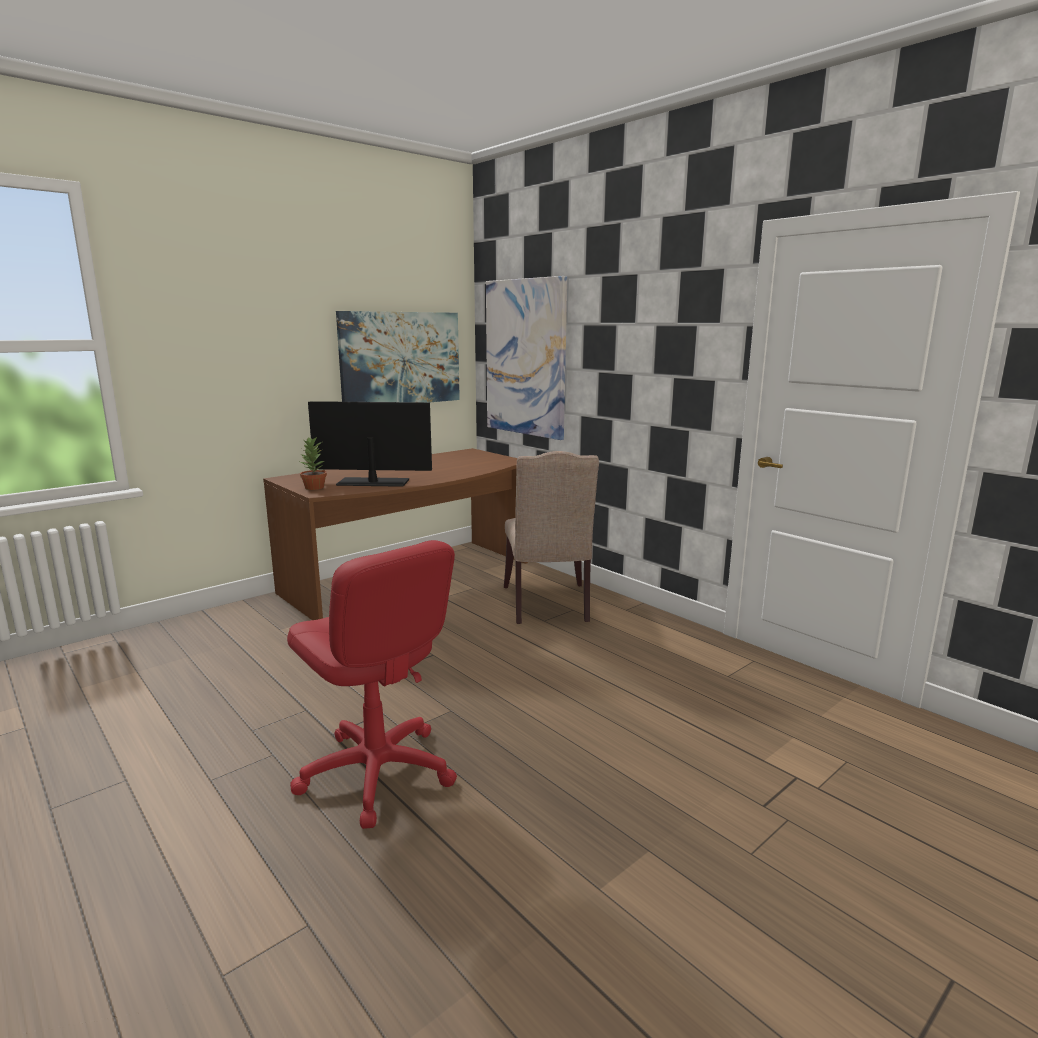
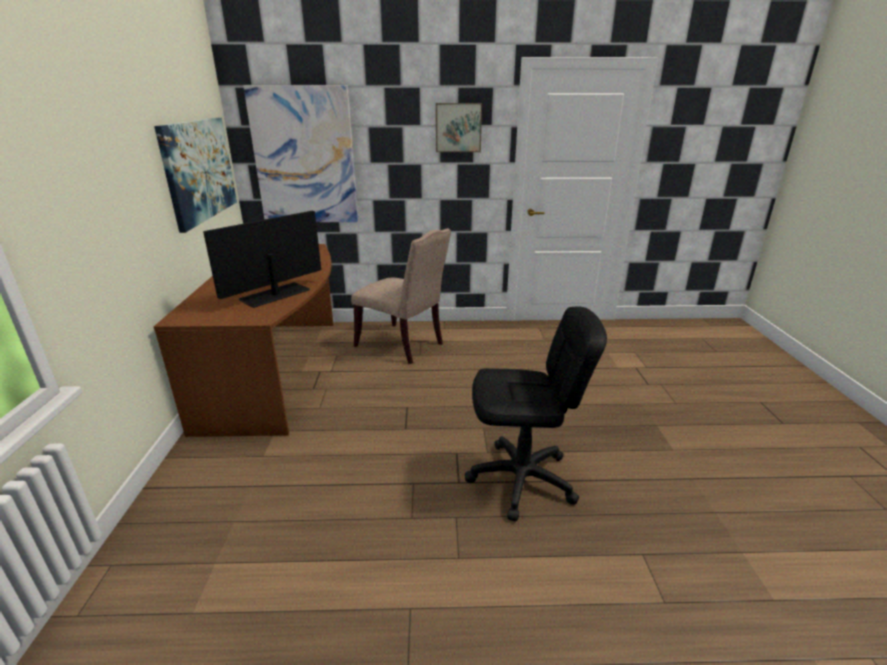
camera: 50 degrees left, 10 degrees up
(314, 488) = (242, 316): potted plant -> none
(376, 773) = (522, 480): red office chair -> black office chair
(675, 326) = (458, 127): none -> picture

